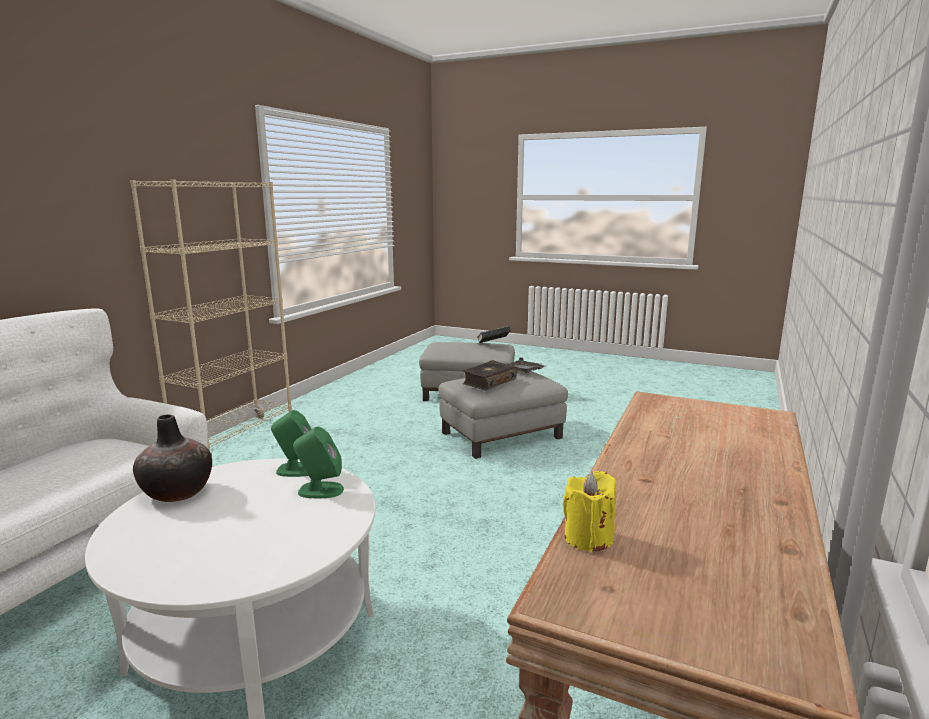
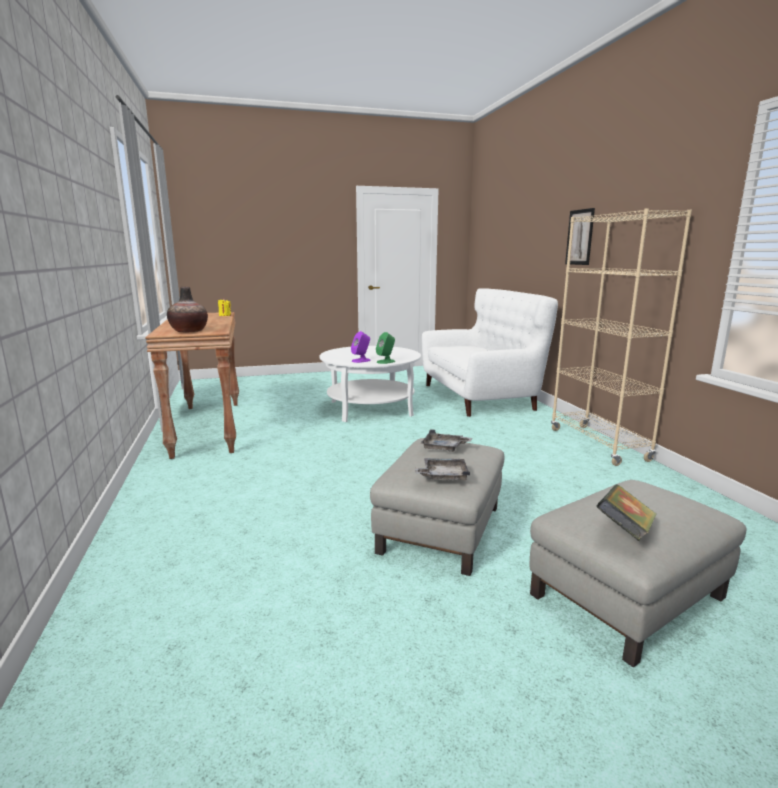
camera: 140 degrees right, 0 degrees up
(60, 205) = (579, 237): none -> picture
(177, 492) = (405, 352): vase -> vase (189, 331)
(320, 490) = (361, 360): green speaker -> purple speaker
(488, 382) = (444, 448): book -> grey tray

